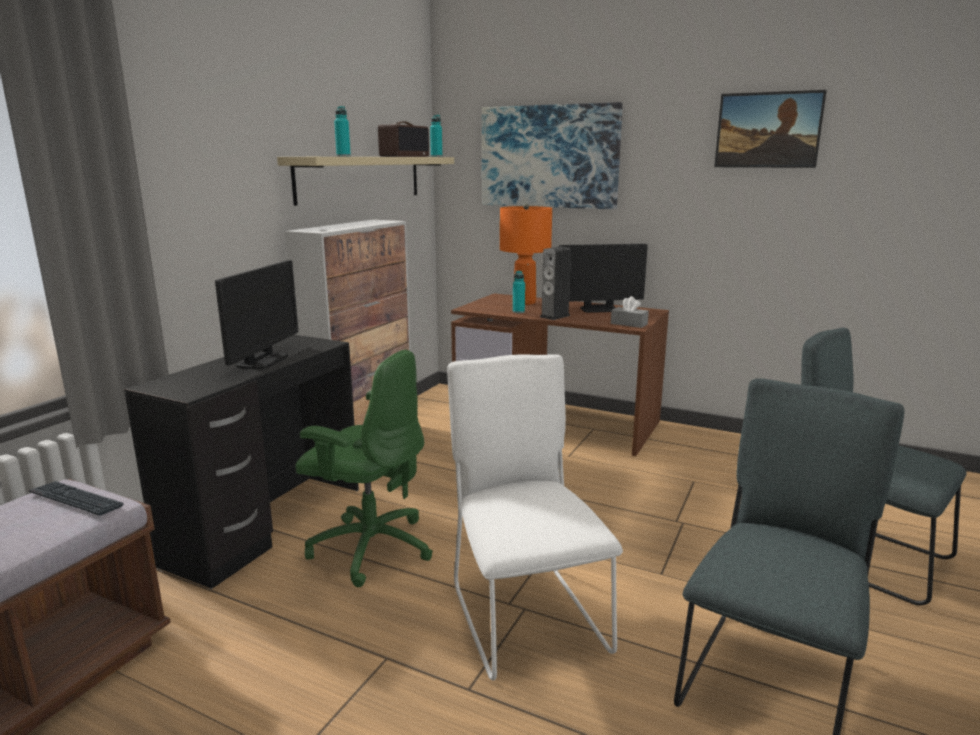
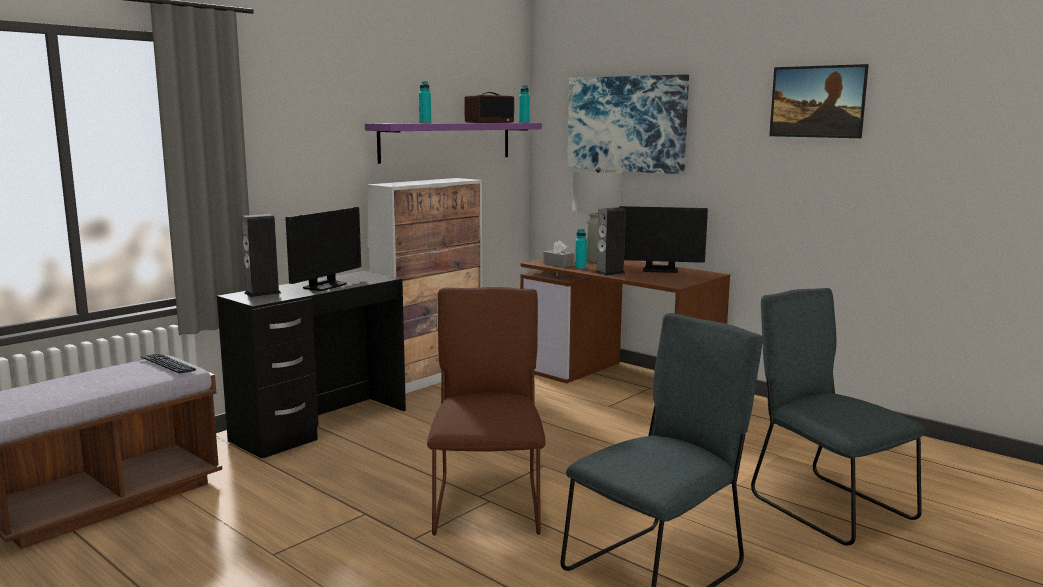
camera: 15 degrees right, 5 degrees down
(187, 379) = (262, 293): none -> speaker
(361, 178) = (447, 141): beige shelf -> purple shelf
(370, 547) = (392, 449): green office chair -> none
(525, 302) = (596, 260): orange table lamp -> grey table lamp
(525, 614) = (487, 504): white chair -> brown chair
(629, 324) = (672, 282): grey tissue box -> grey tissue box (558, 264)

